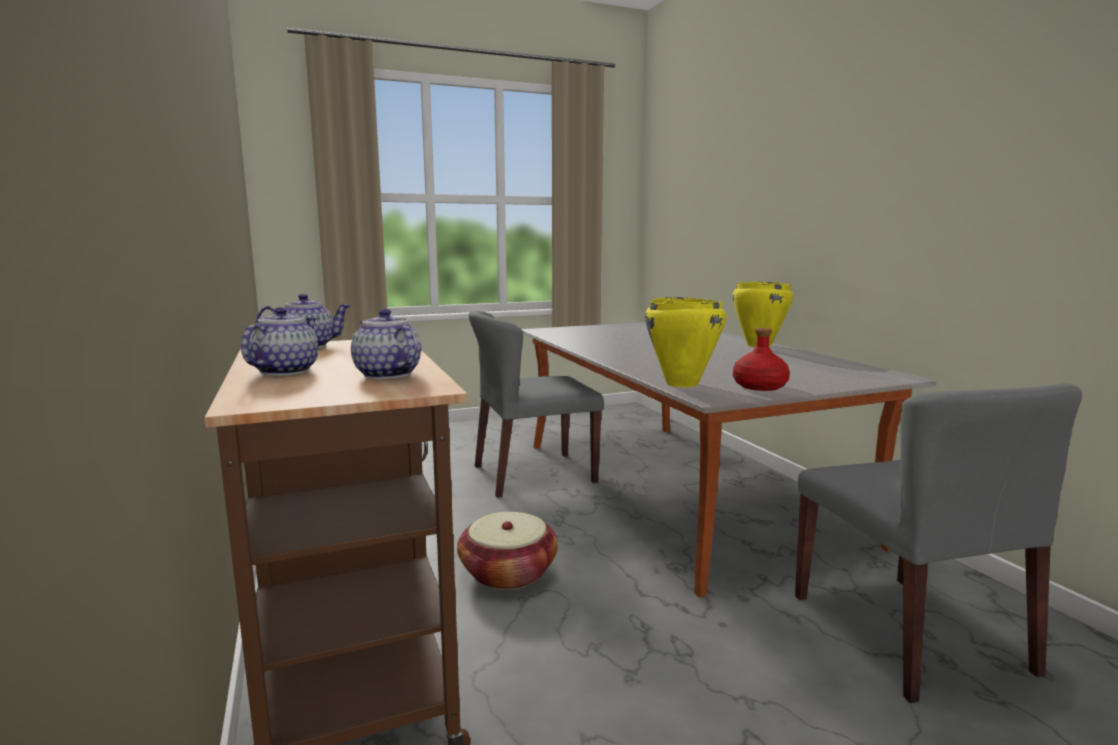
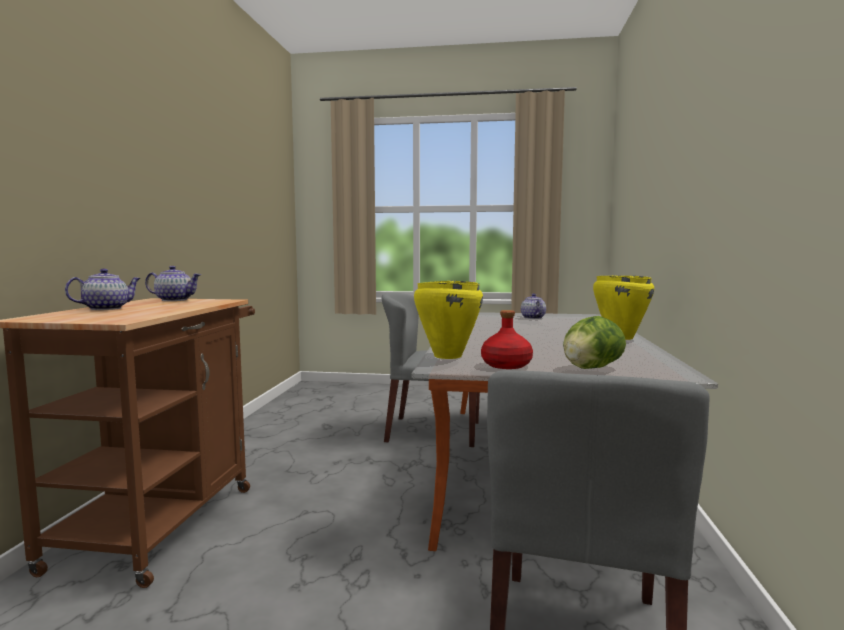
camera: 30 degrees right, 5 degrees down
(386, 374) = (136, 313): teapot -> teapot (532, 318)
(508, 572) = (320, 492): basket -> none
(828, 380) = (590, 368): none -> lettuce

